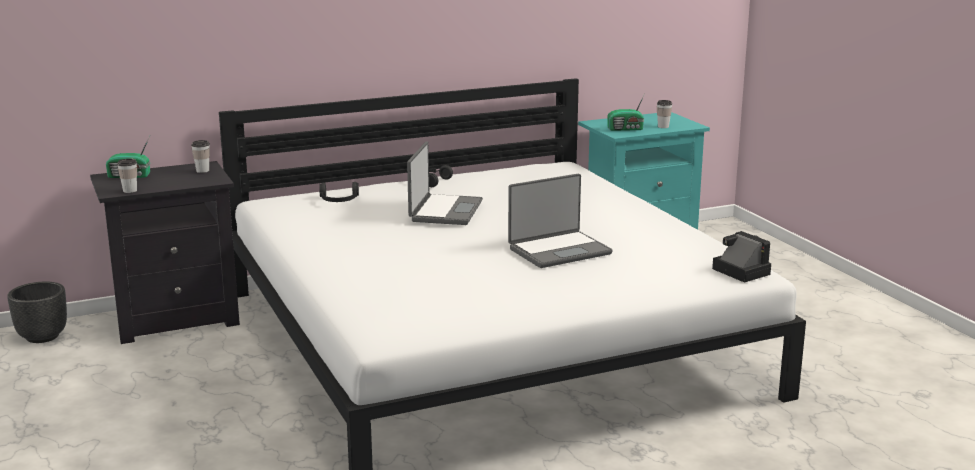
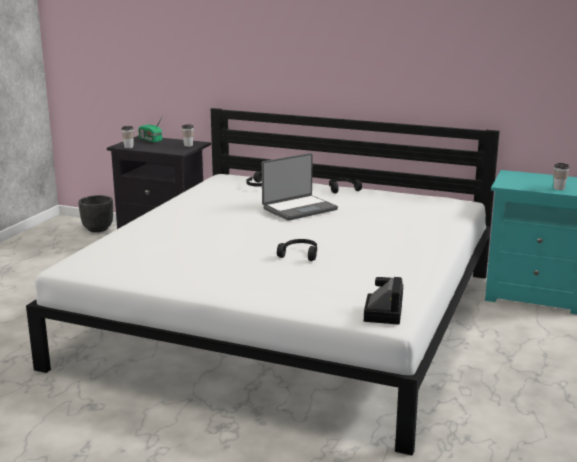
camera: 45 degrees right, 0 degrees up
(559, 251) = (300, 254): laptop -> black headphones
(626, 129) = (521, 183): radio -> none

